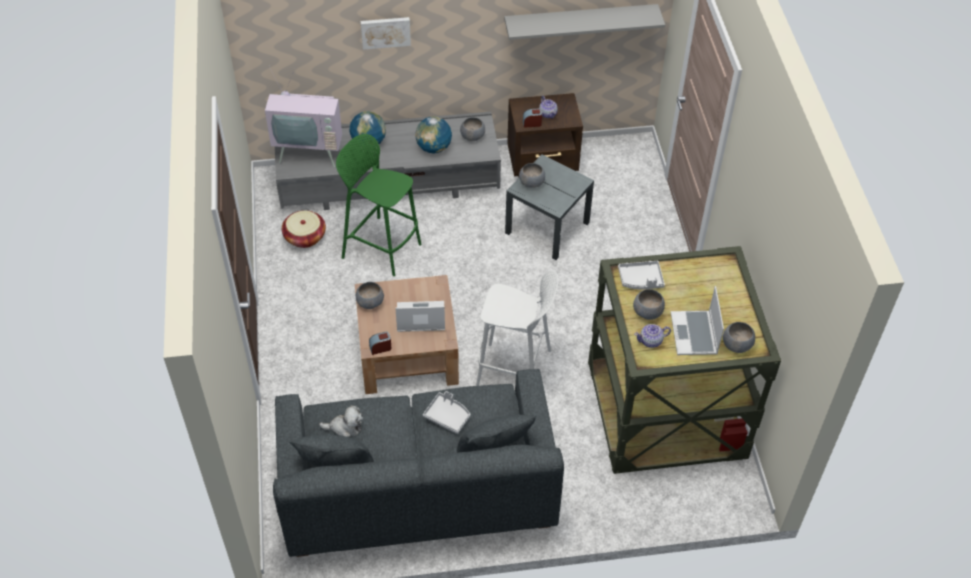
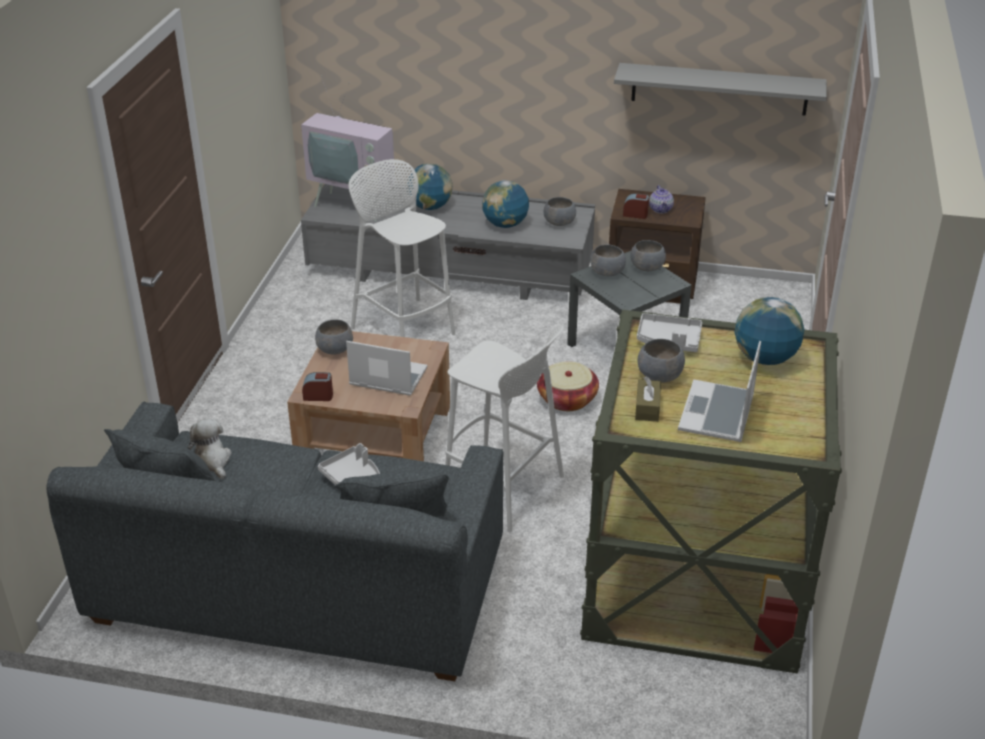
camera: 20 degrees right, 15 degrees down
(305, 237) = (320, 301): basket -> basket (567, 399)
(345, 427) = (213, 460): plush toy -> plush toy turned 135 degrees counterclockwise
(382, 247) = (405, 328): green stool -> white stool
(385, 31) = (469, 60): picture -> none
(651, 341) = (647, 407): teapot -> brown tissue box
(705, 279) = (764, 358): none -> globe
(737, 345) = (779, 439): grey bowl -> grey bowl (647, 267)

